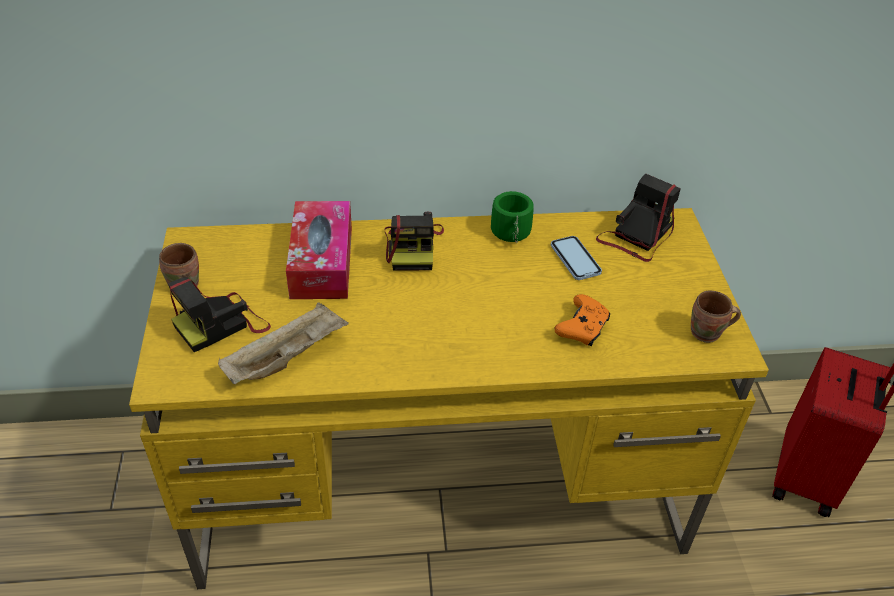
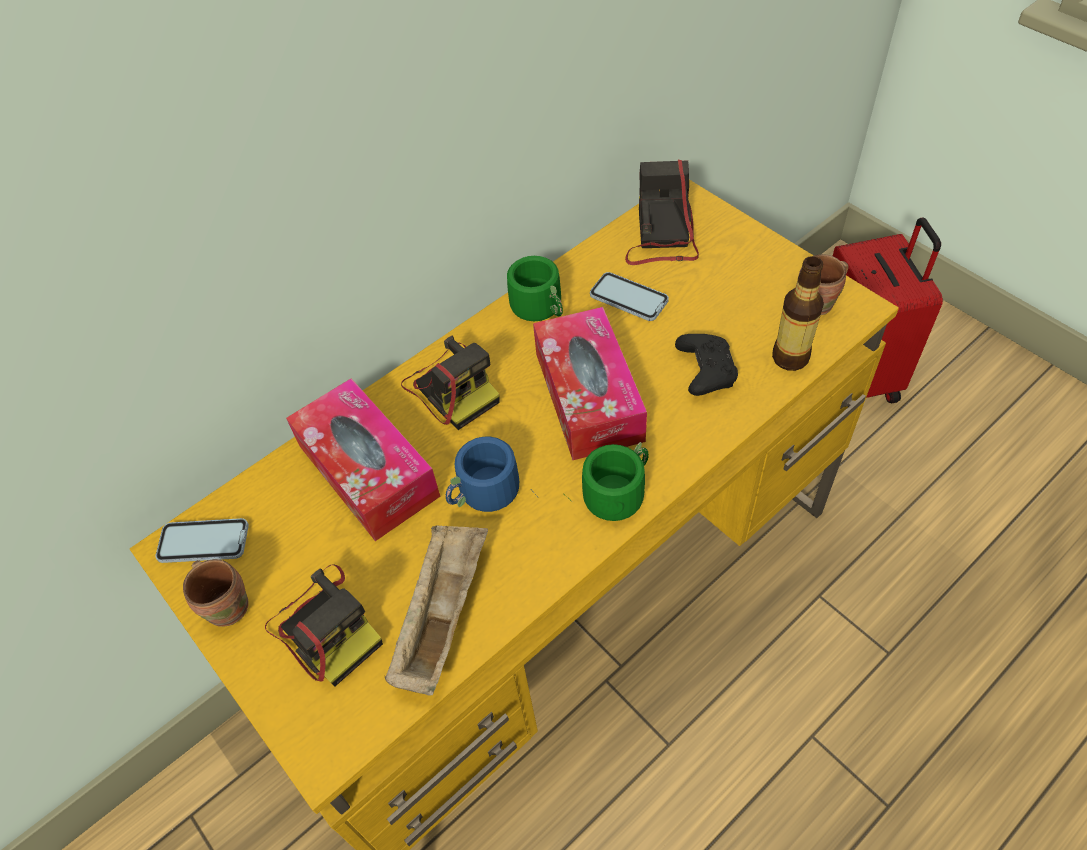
camera: 30 degrees left, 10 degrees up
(204, 246) = (204, 542): none -> phone
(222, 324) = (326, 626): camera -> camera turned 60 degrees counterclockwise
(373, 313) = (486, 495): none -> blue mug
(453, 358) = (616, 490): none -> green mug
(490, 298) = (588, 396): none -> tissue box
(582, 328) = (706, 371): orange game controller -> black game controller
(650, 353) = (790, 357): none -> bottle

